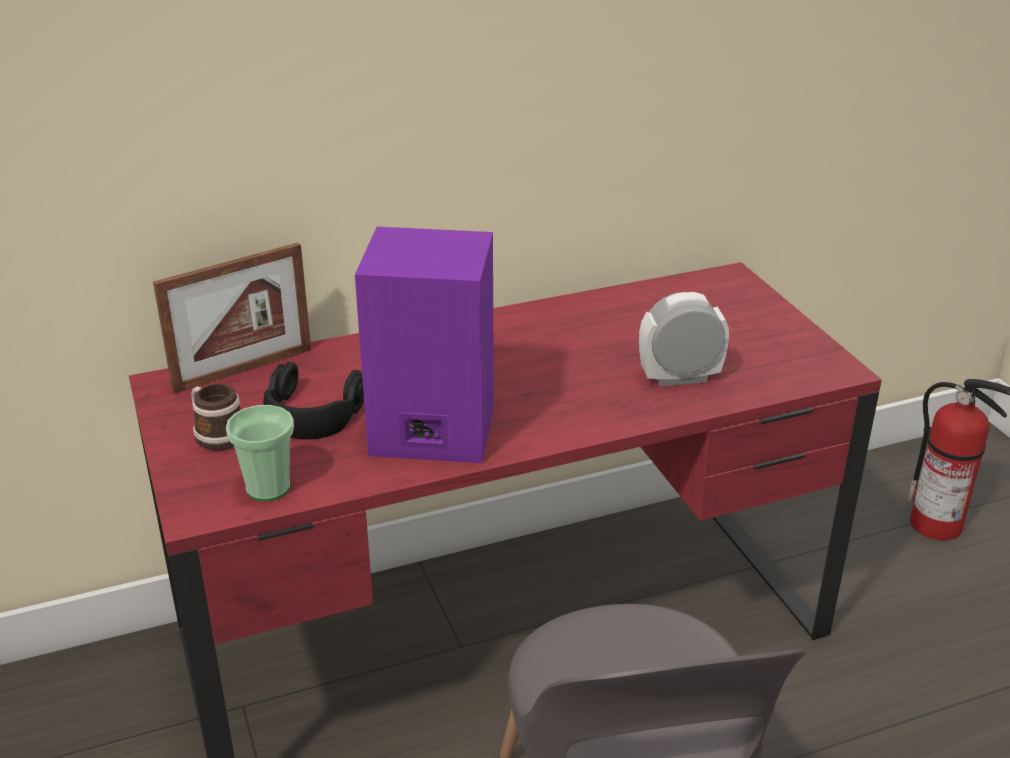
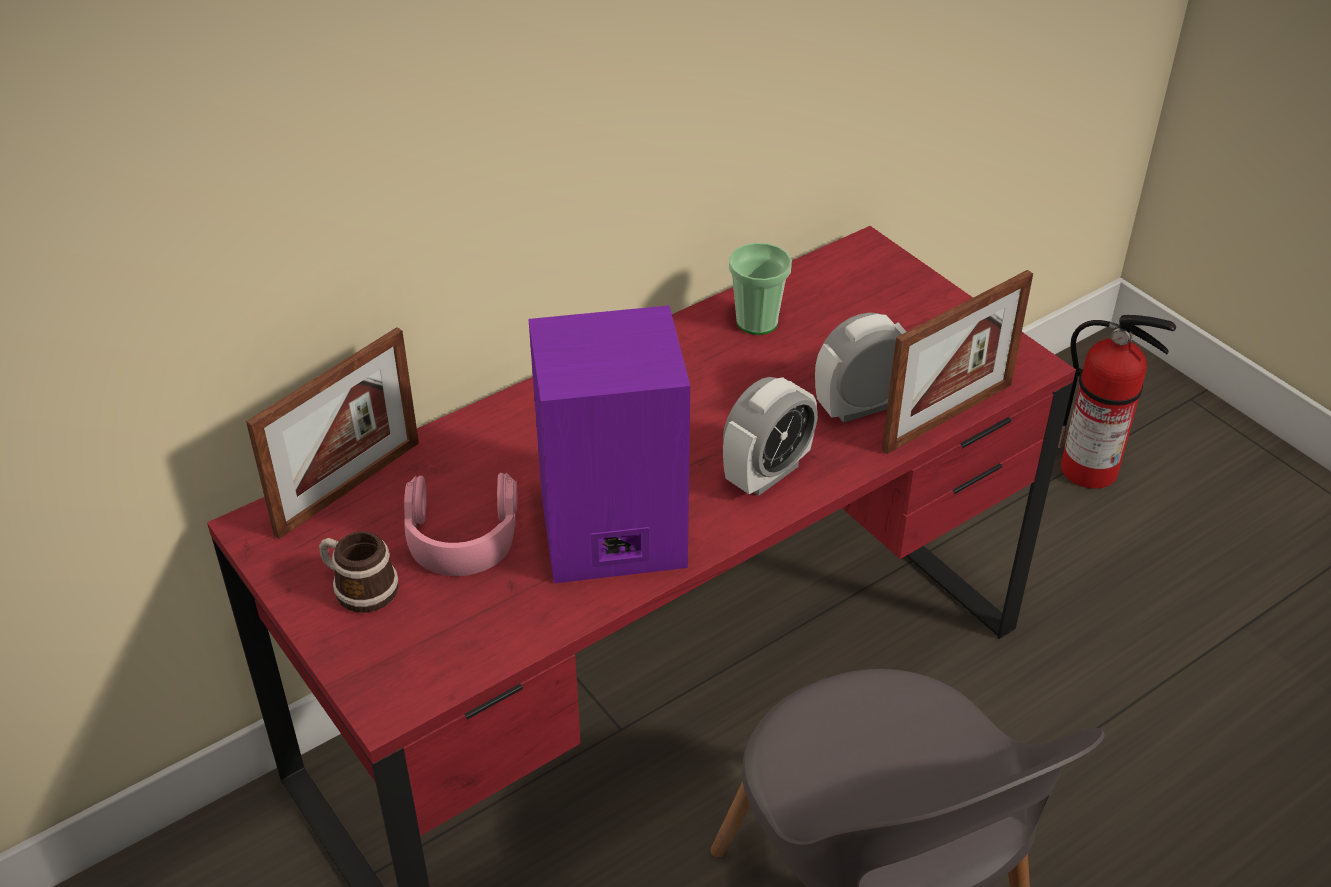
camera: 15 degrees left, 10 degrees up
(268, 488) = (457, 651): cup -> cup (757, 322)
(312, 412) = (461, 535): black headphones -> pink headphones
(579, 410) = (767, 473): none -> alarm clock
(752, 395) = (947, 417): none -> picture frame

